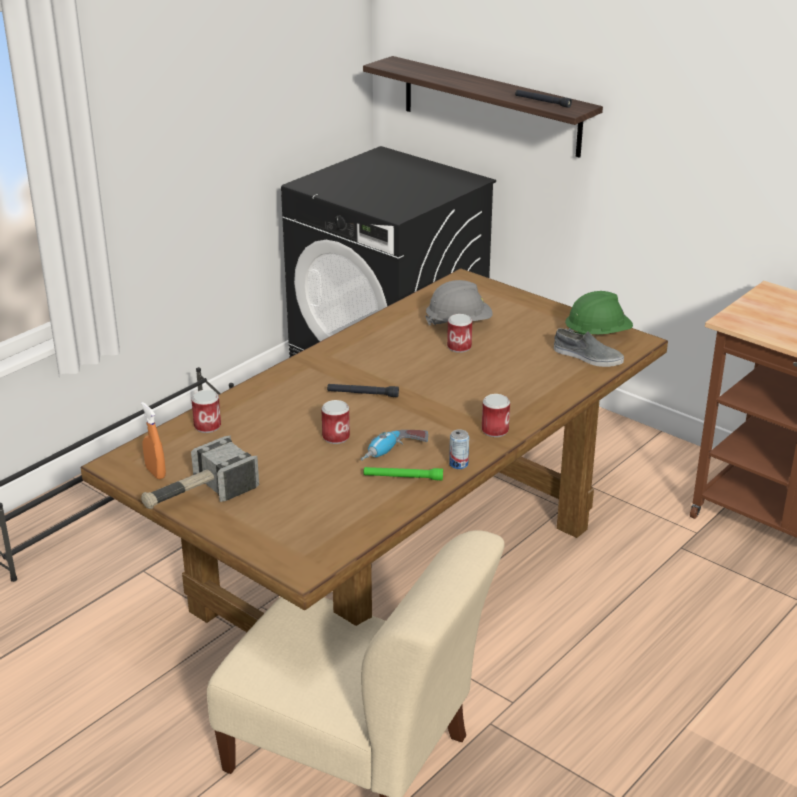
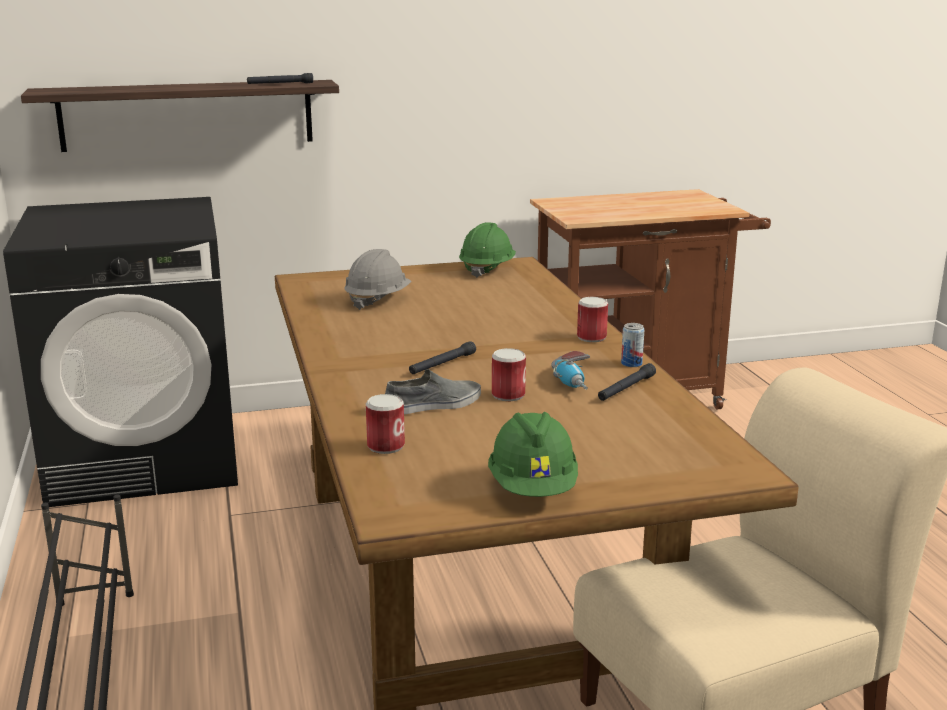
camera: 55 degrees left, 10 degrees down
(155, 473) = (448, 499): orange spray bottle -> none
(197, 496) = (533, 488): hammer -> green hard hat
(403, 477) = (626, 389): green flashlight -> black flashlight
(459, 347) = (421, 311): can -> none
(587, 357) = (518, 281): grey shoe -> grey shoe (434, 404)

